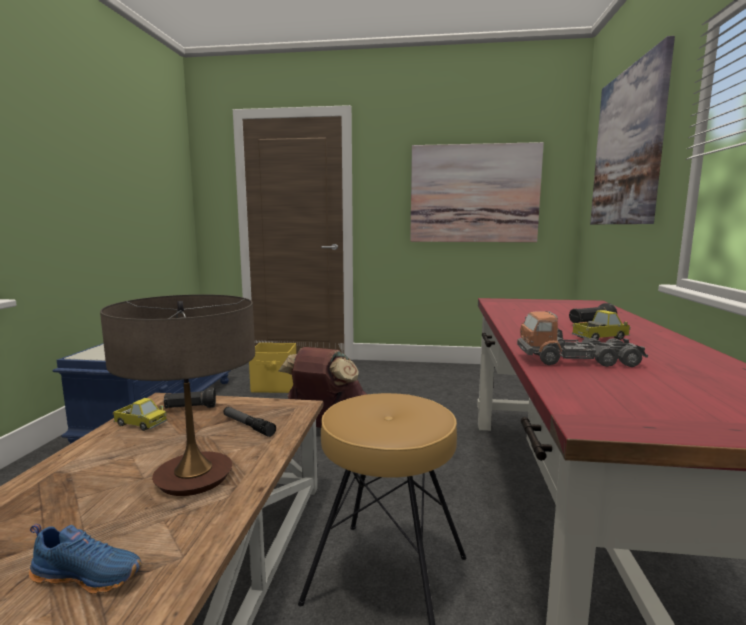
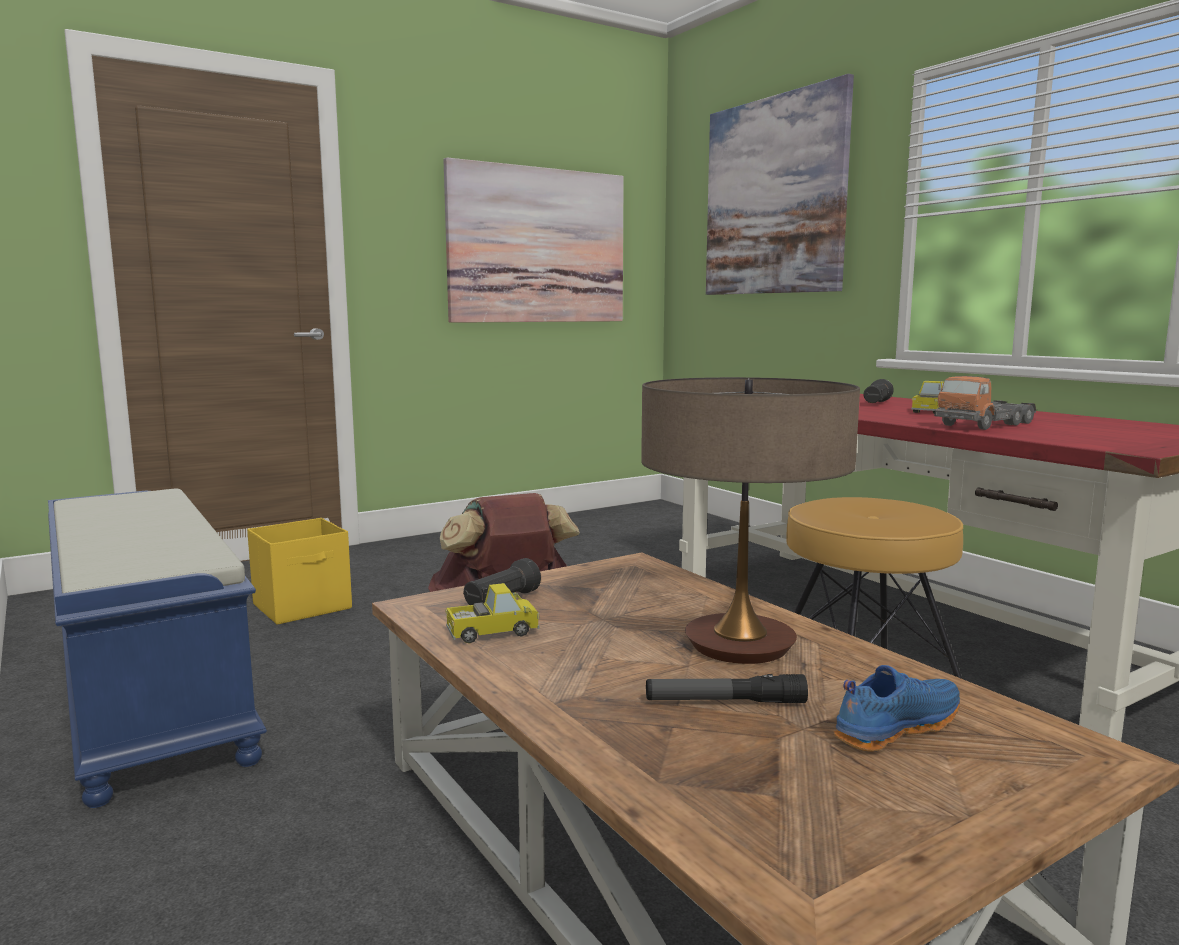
camera: 40 degrees left, 0 degrees up
(248, 426) = (639, 593): flashlight -> flashlight (725, 702)

